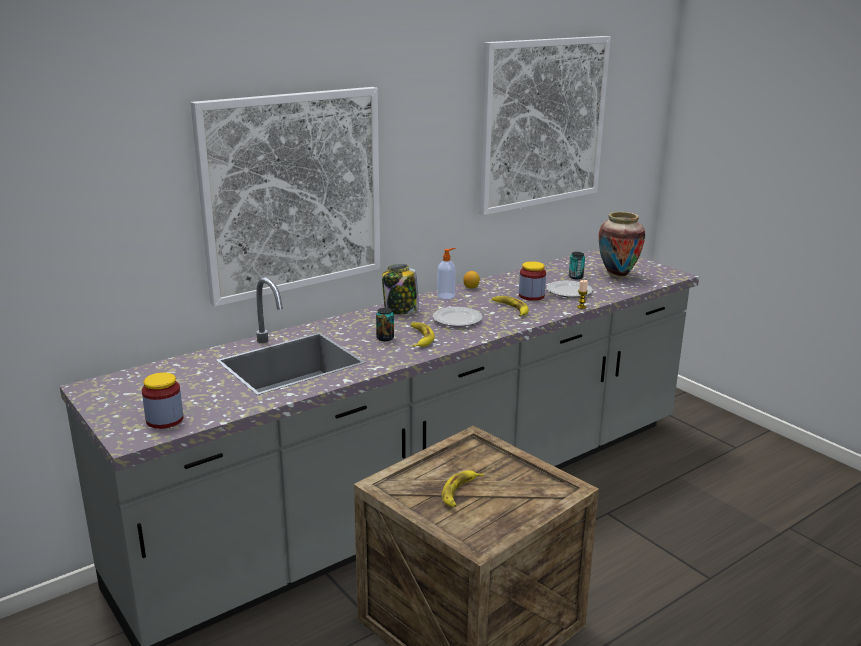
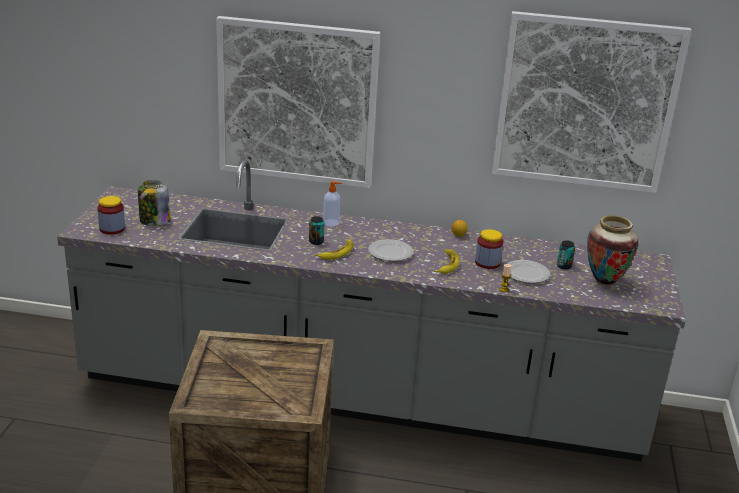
camera: 45 degrees right, 5 degrees up
(400, 310) = (370, 228): jar -> jar (154, 221)
(446, 296) = (425, 233): soap dispenser -> soap dispenser (331, 223)
(460, 492) = (243, 371): banana -> none

